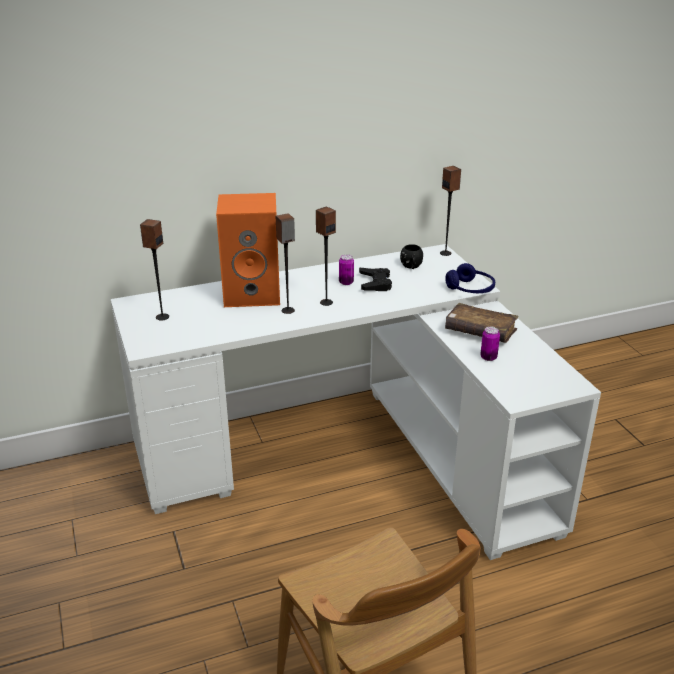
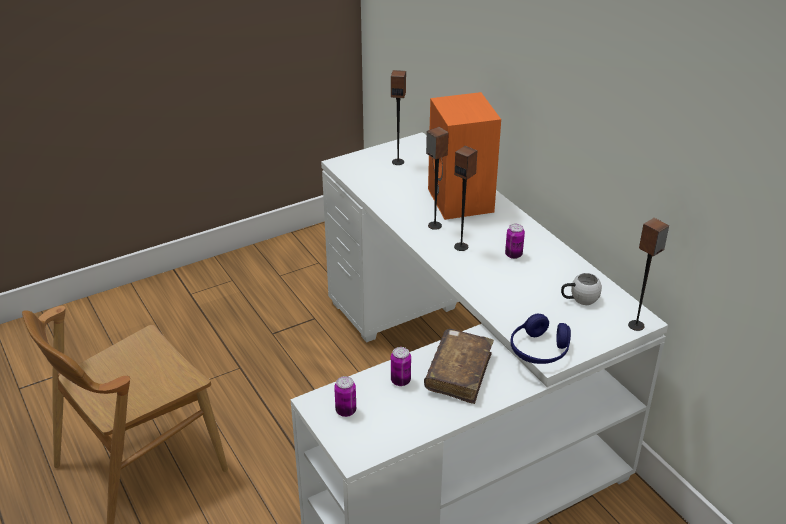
camera: 80 degrees right, 5 degrees up
(375, 283) = (521, 275): black game controller -> none
(411, 267) = (579, 299): black mug -> white mug
(525, 386) = (346, 411): none -> can

